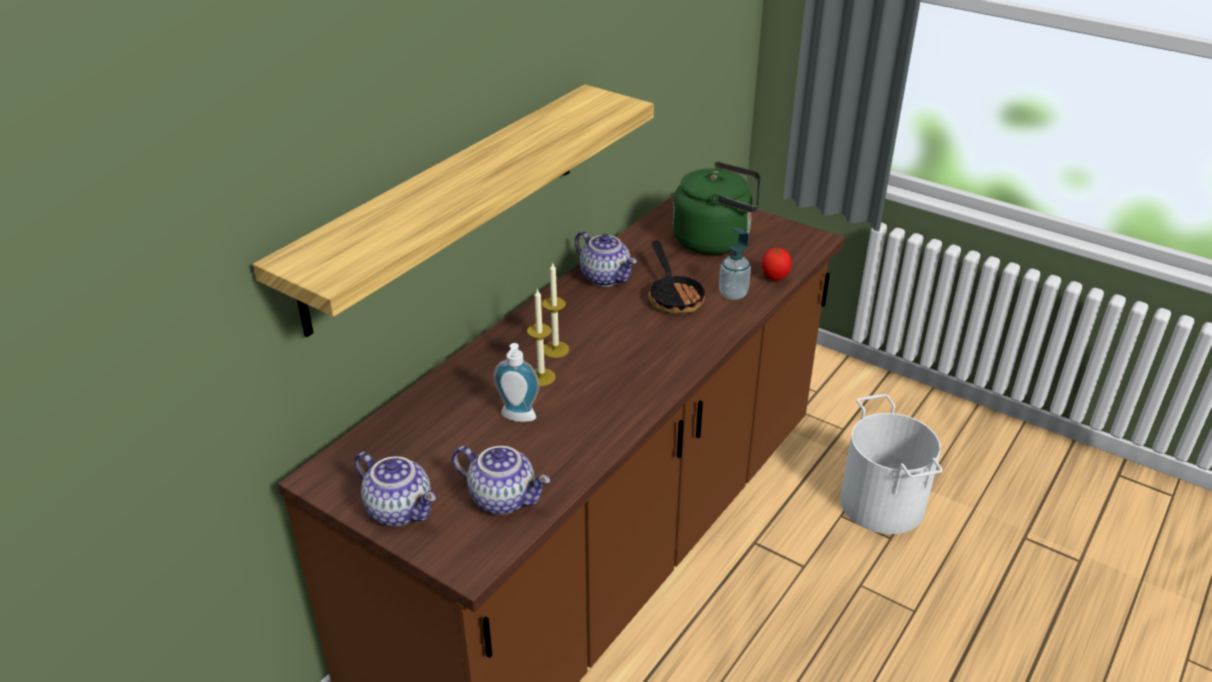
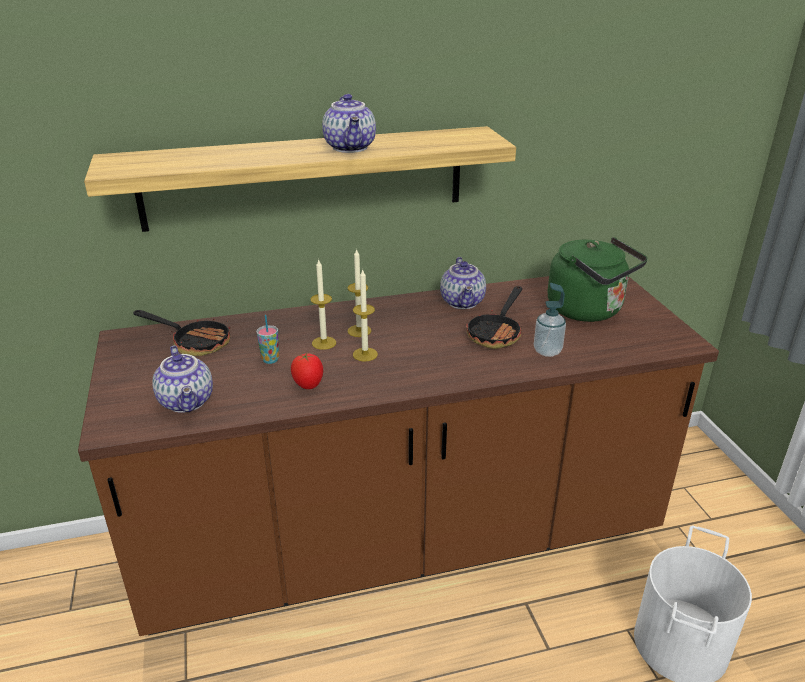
camera: 40 degrees right, 5 degrees down
(401, 510) = (128, 377): teapot -> teapot (351, 148)
(411, 440) = (194, 342): none -> frying pan
(517, 418) = (270, 360): soap dispenser -> cup
(594, 369) = (365, 354): none -> candle
(774, 278) = (602, 354): tomato -> tomato (308, 386)

